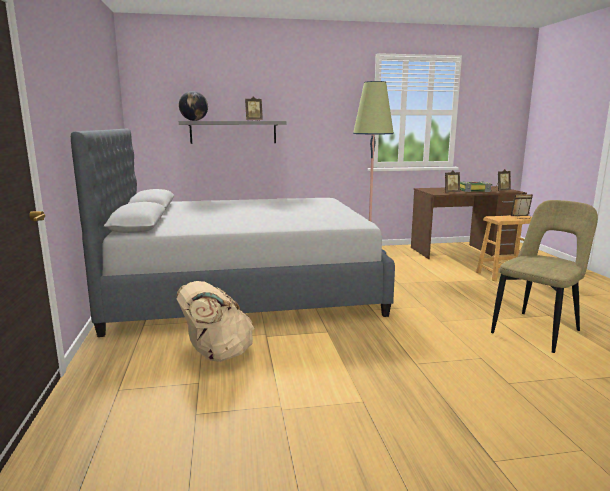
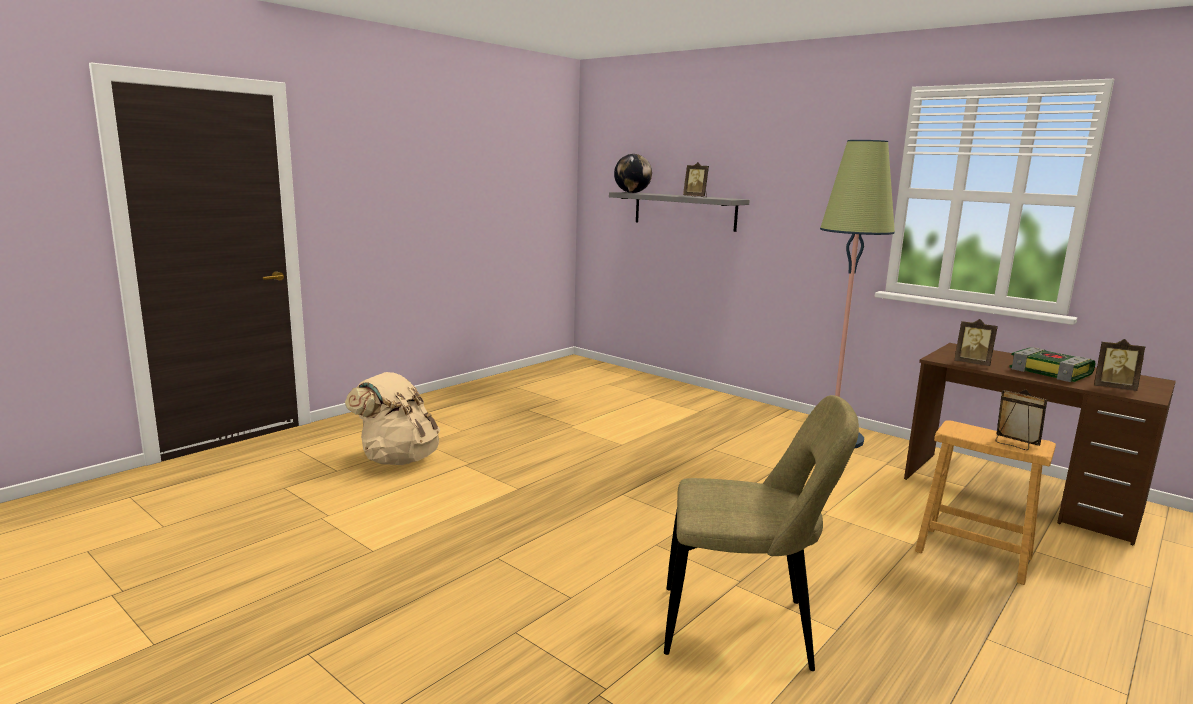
camera: 50 degrees right, 0 degrees up
(245, 289) = (569, 419): grey bed -> none

